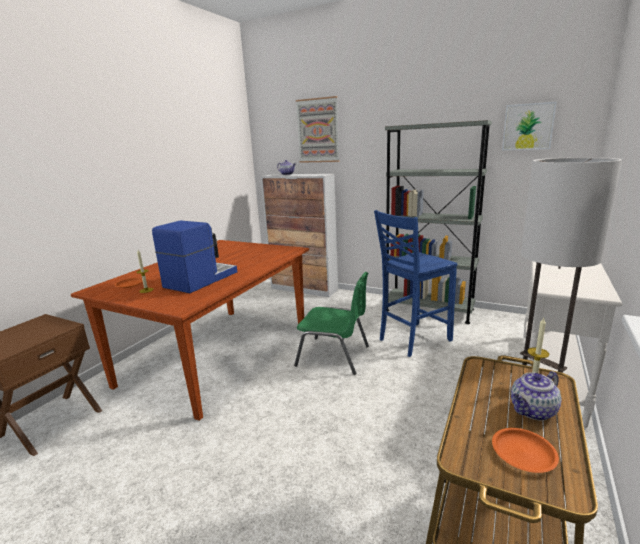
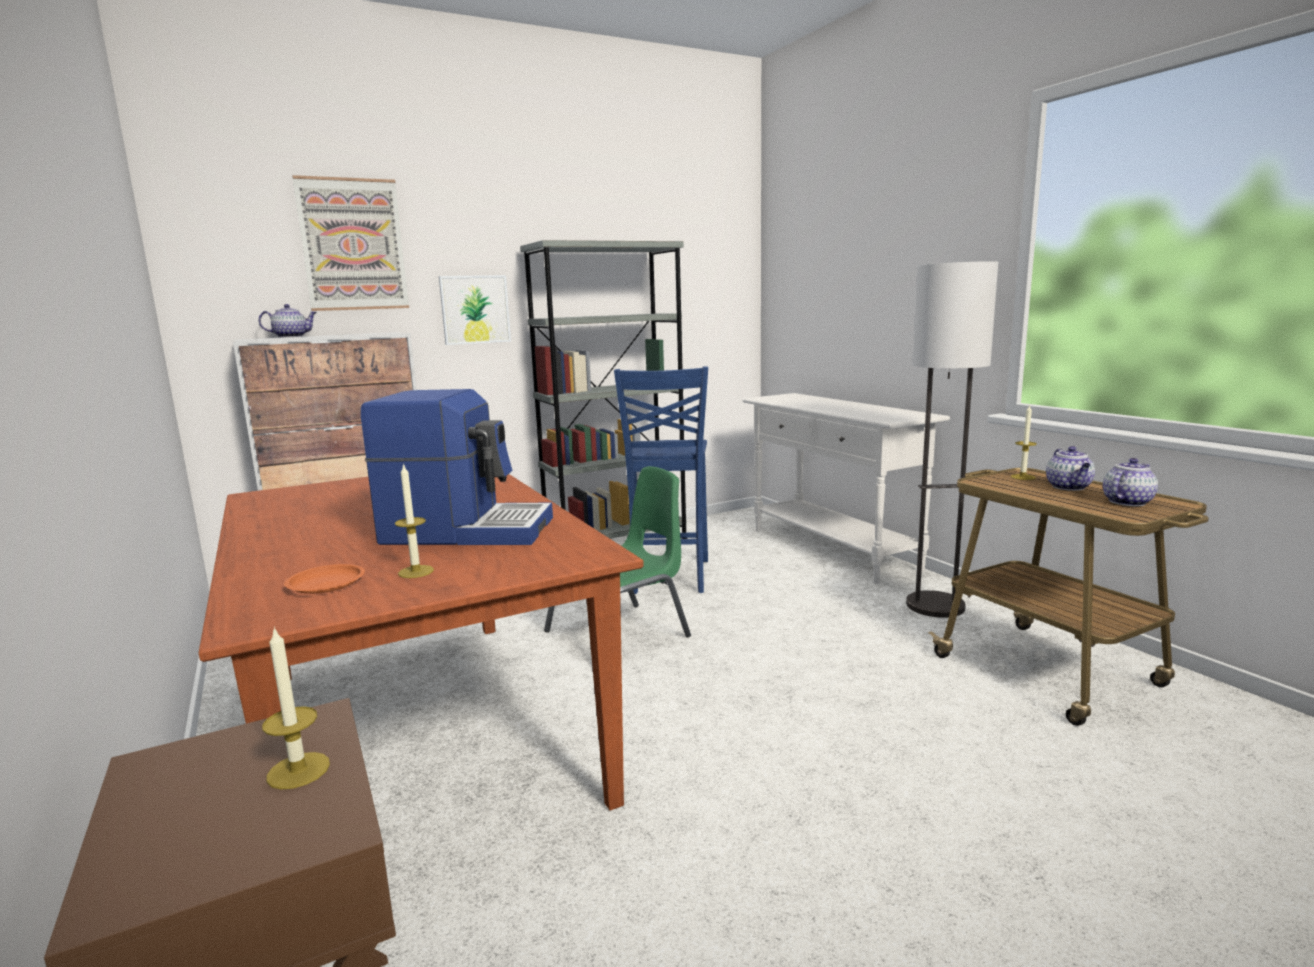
camera: 55 degrees left, 5 degrees down
(35, 337) = (298, 770): none -> candle
(200, 279) = (467, 530): coffee machine -> coffee machine turned 120 degrees clockwise
(523, 453) = (1127, 502): orange plate -> teapot
(528, 127) = (690, 257): picture -> picture (475, 309)

